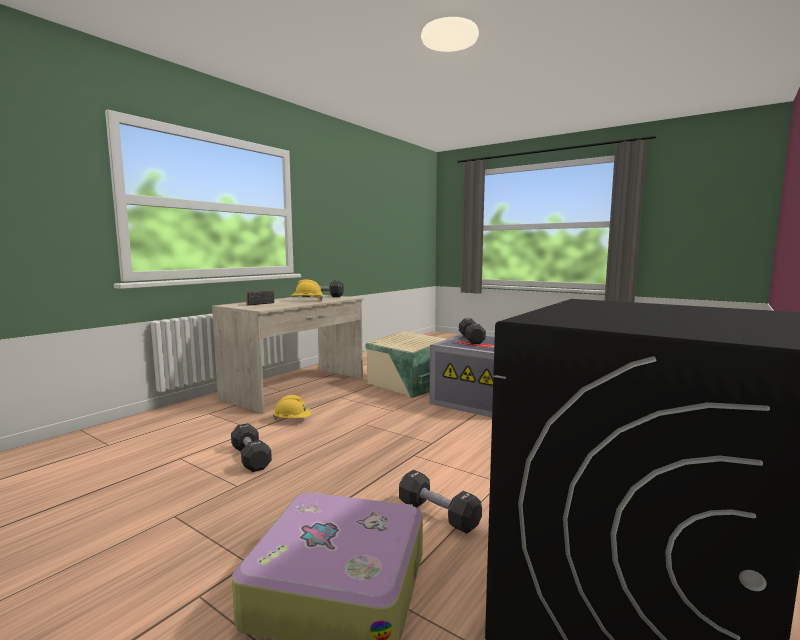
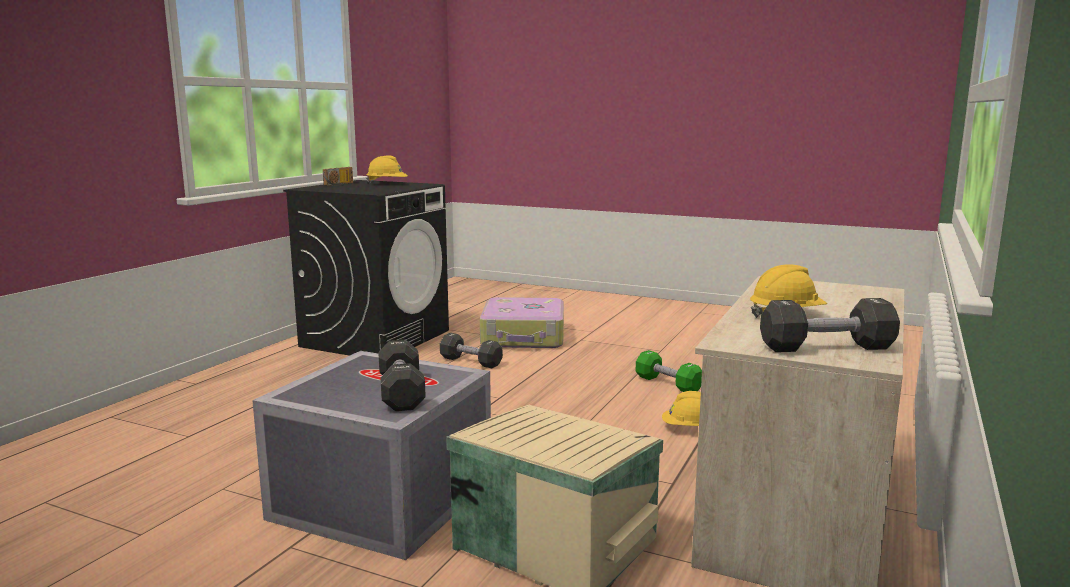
camera: 170 degrees right, 5 degrees up
(251, 458) = (668, 384): black dumbbell -> green dumbbell
(260, 303) = (841, 298): radio -> radio (340, 184)
(641, 323) = (387, 183): none -> yellow hard hat

